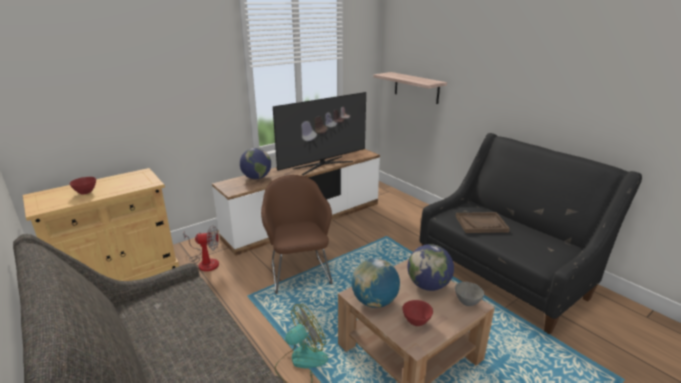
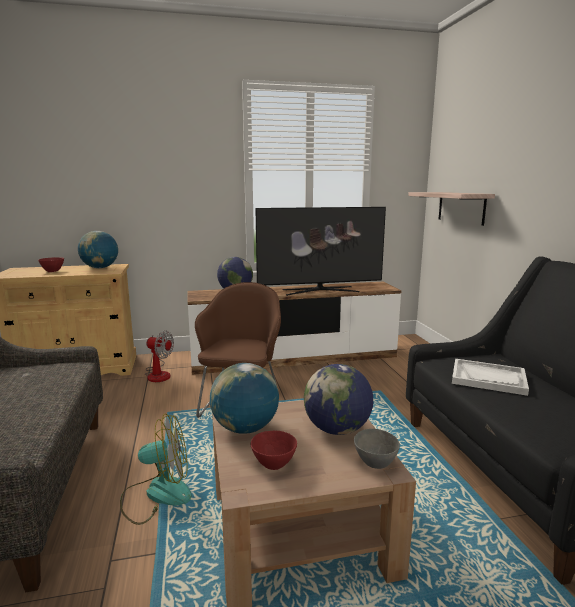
camera: 25 degrees right, 10 degrees down
(129, 179) = (100, 268): none -> globe
(481, 224) = (488, 378): brown tray -> white tray

